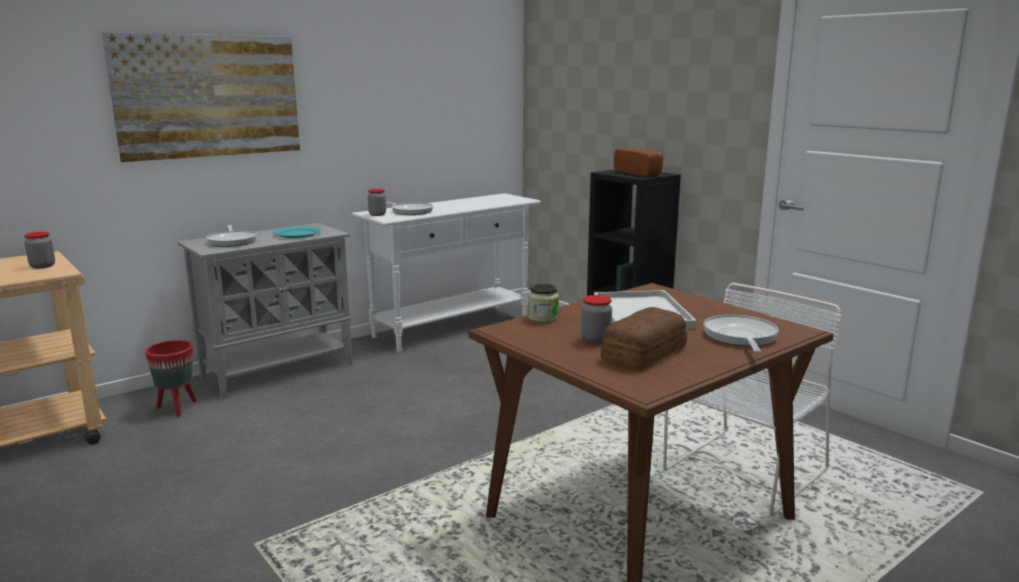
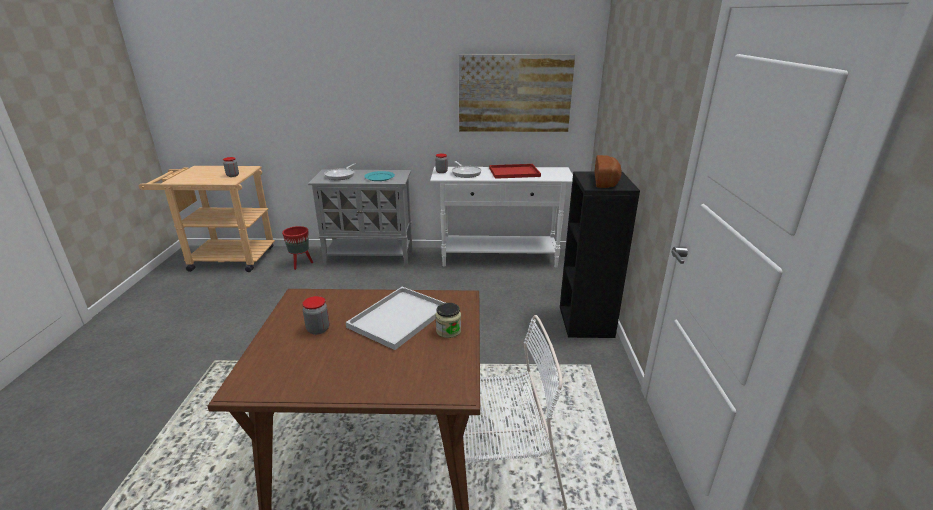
camera: 40 degrees right, 10 degrees up
(209, 96) = (341, 82): picture -> picture (514, 94)
(462, 204) = (513, 172): none -> red tray
(543, 318) = (338, 296): jar -> jar (448, 331)
(641, 353) = (311, 355): bread -> none
(740, 337) = (399, 375): frying pan -> none

